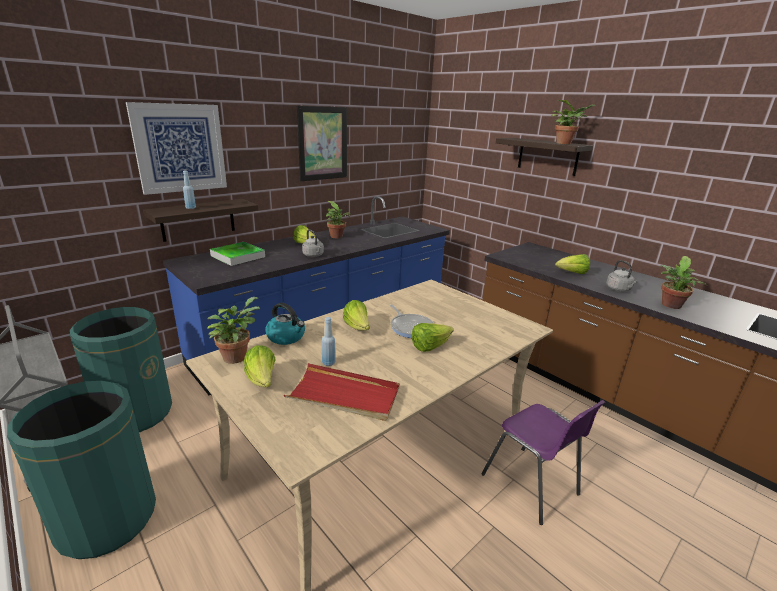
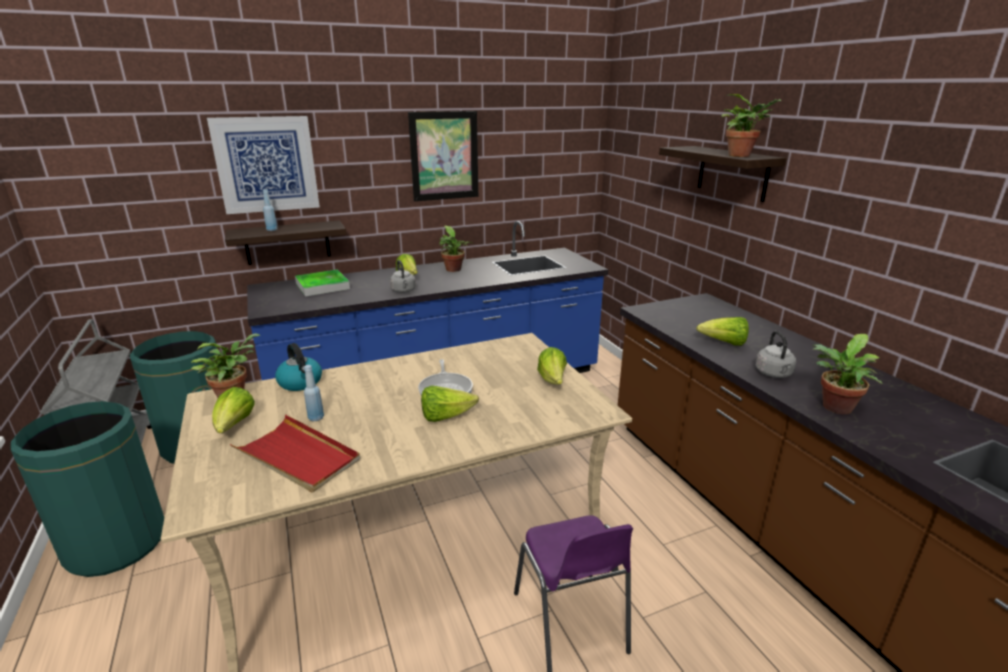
camera: 20 degrees right, 0 degrees up
(357, 327) = (385, 382): lettuce -> lettuce (552, 381)

